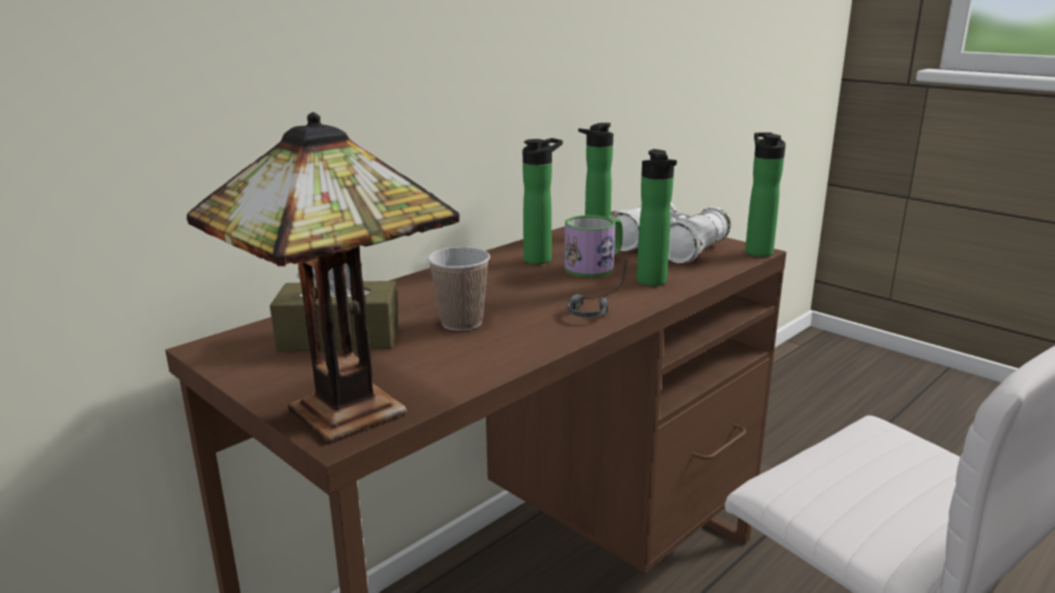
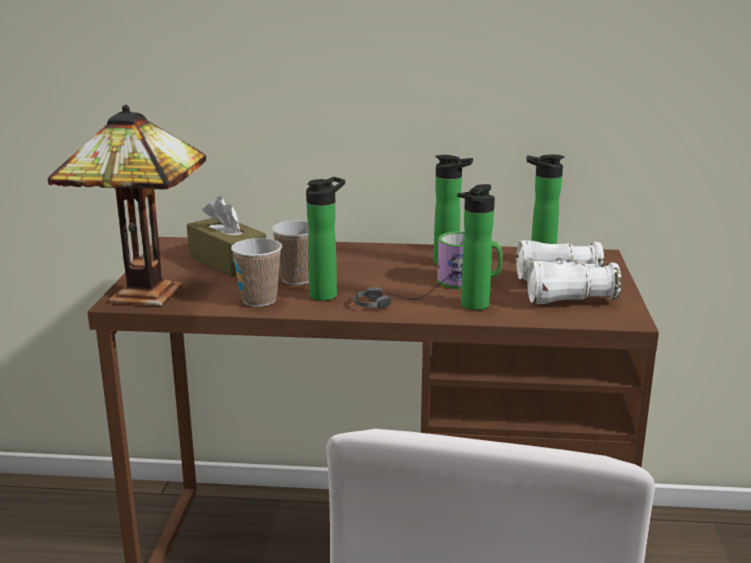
camera: 50 degrees right, 0 degrees up
(486, 356) = (259, 300): none -> cup
(757, 251) = (629, 321): bottle -> bottle (326, 294)

